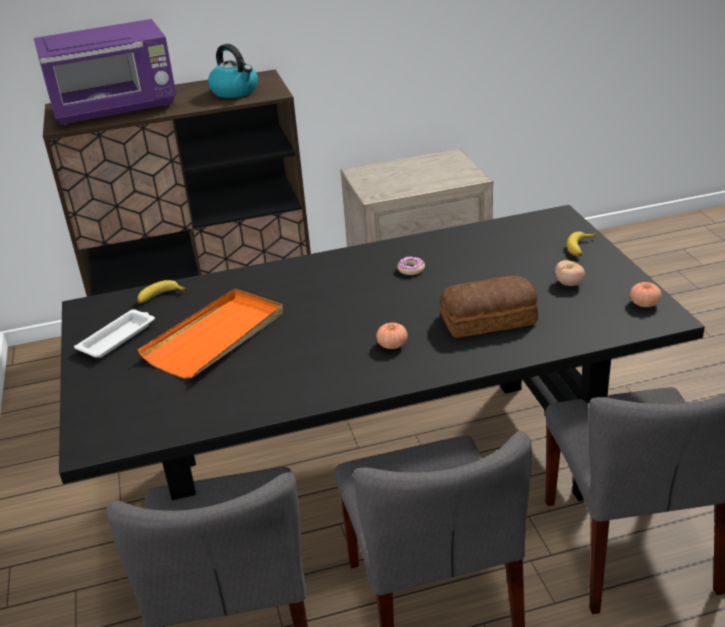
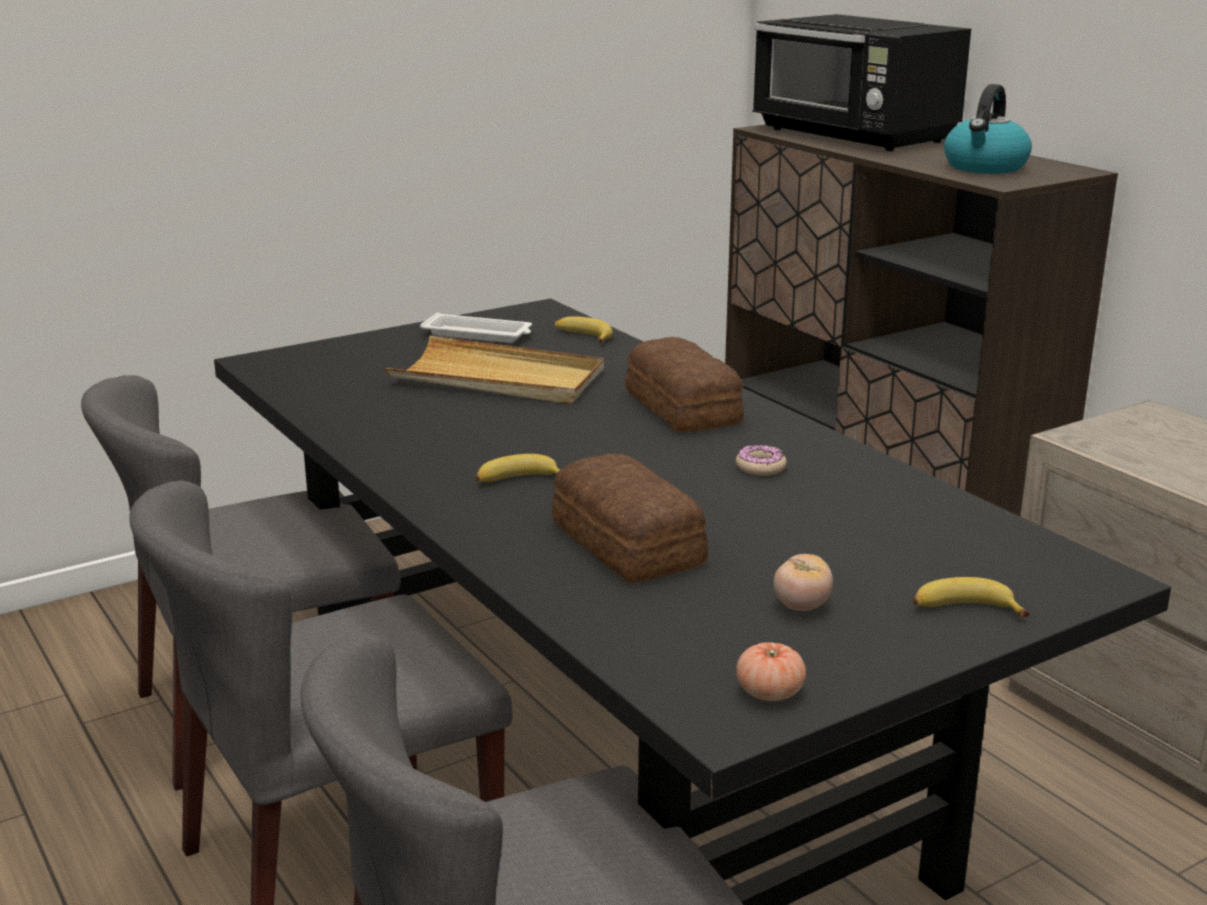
camera: 70 degrees right, 10 degrees down
(116, 108) = (854, 136): purple microwave -> black microwave
(216, 337) = (498, 379): orange tray -> beige tray
(311, 279) = (683, 406): none -> bread
(392, 345) = (518, 481): tomato -> banana

